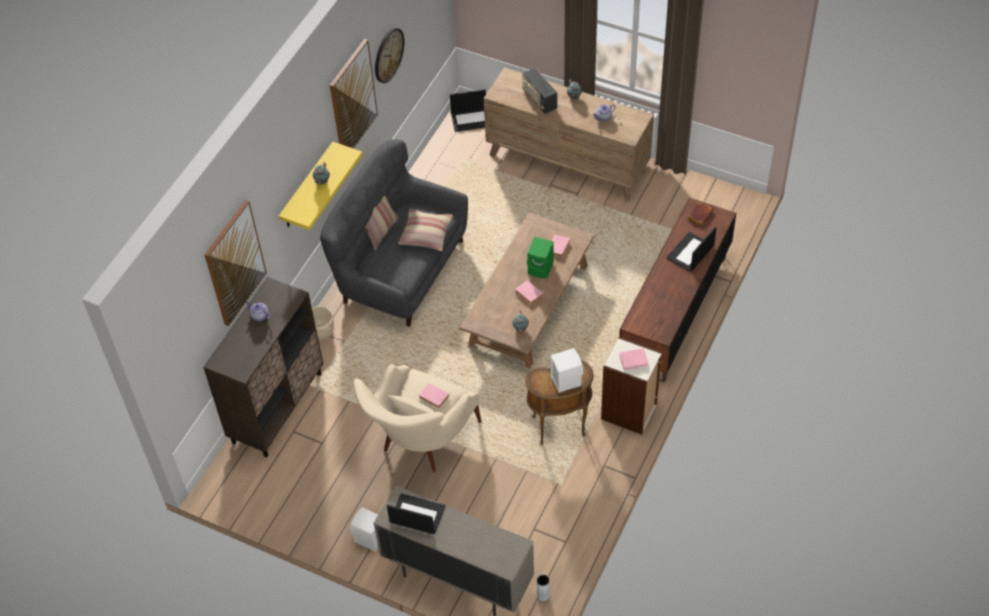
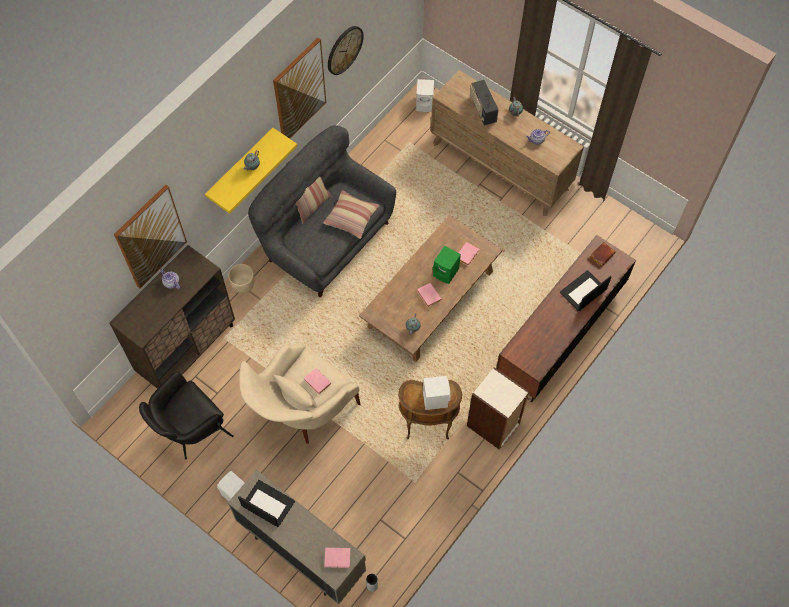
camera: 10 degrees right, 10 degrees up
(304, 487) = (191, 432): none -> black armchair
(471, 119) = (425, 104): laptop -> white speaker
(634, 360) = (501, 394): pink book -> pink book (338, 557)

